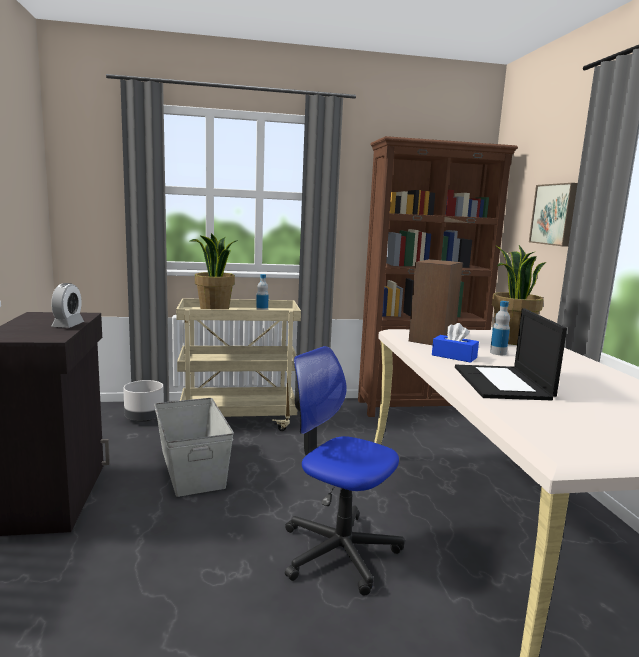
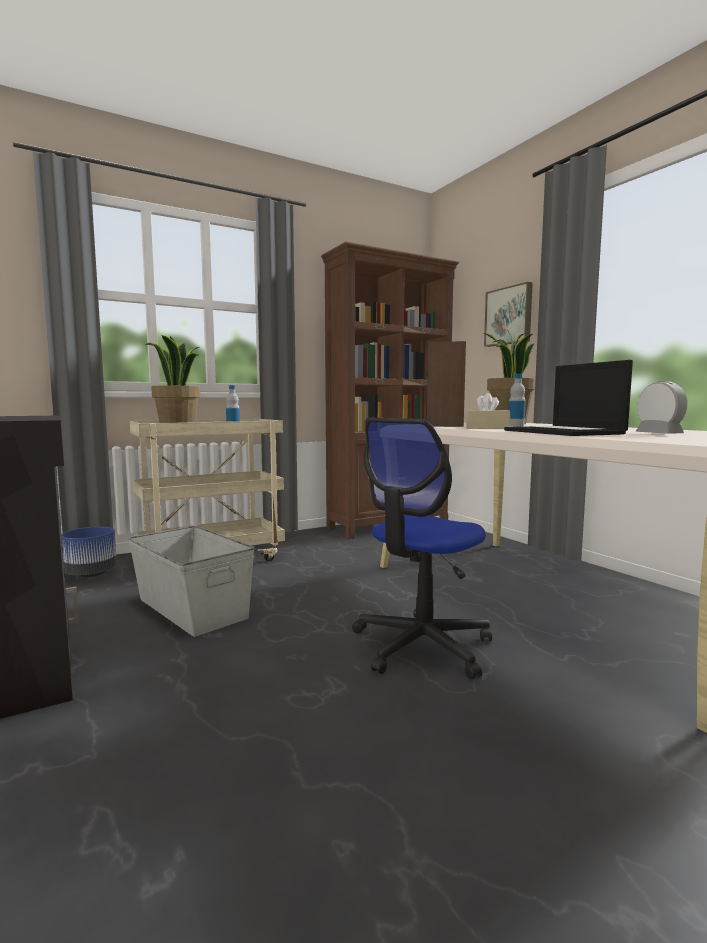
camera: 20 degrees left, 5 degrees down
(68, 325) = (35, 417): alarm clock -> alarm clock (659, 434)
(144, 418) = (91, 574): grey planter -> blue planter
(339, 551) = (421, 646): office chair -> office chair turned 60 degrees counterclockwise
(454, 356) = (487, 428): blue tissue box -> beige tissue box

